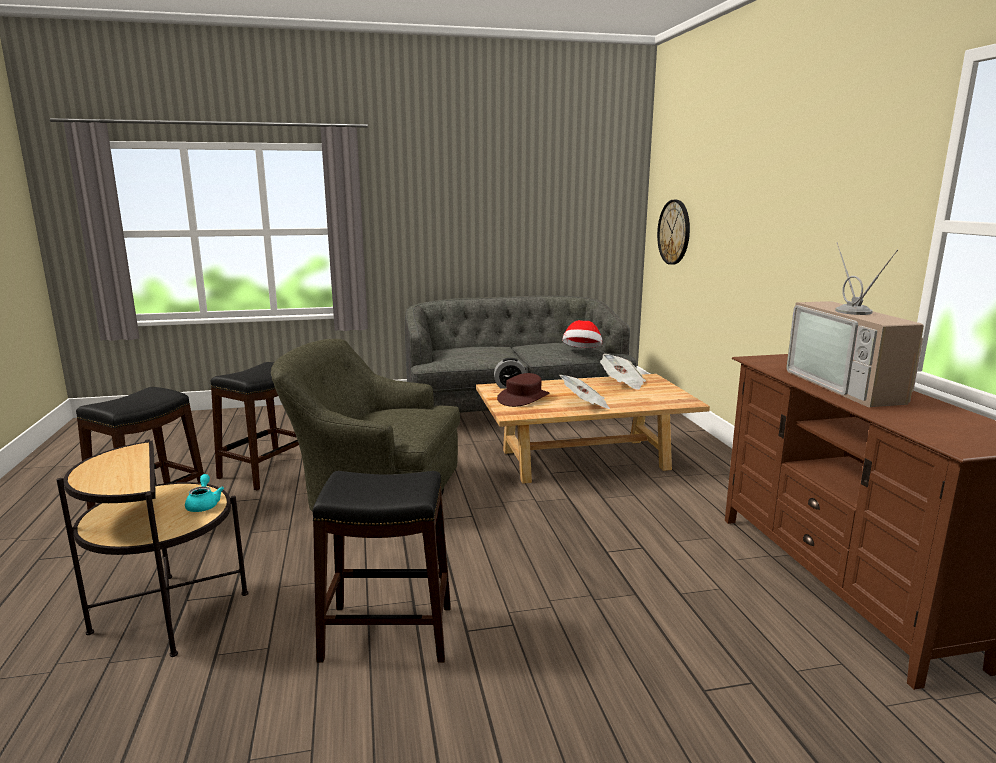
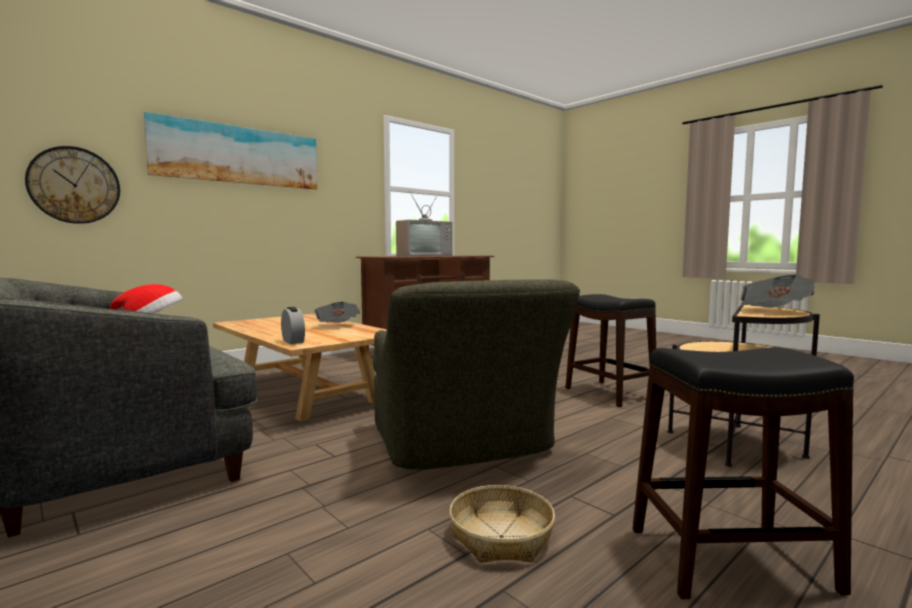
camera: 120 degrees left, 10 degrees down
(204, 504) = (699, 346): turquoise teapot -> none
(266, 470) = (501, 537): black stool -> basket
(523, 398) = (333, 335): brown hat -> none
(622, 383) = (258, 325): newspaper -> newspaper (774, 311)
(756, 190) = (238, 155): none -> picture

